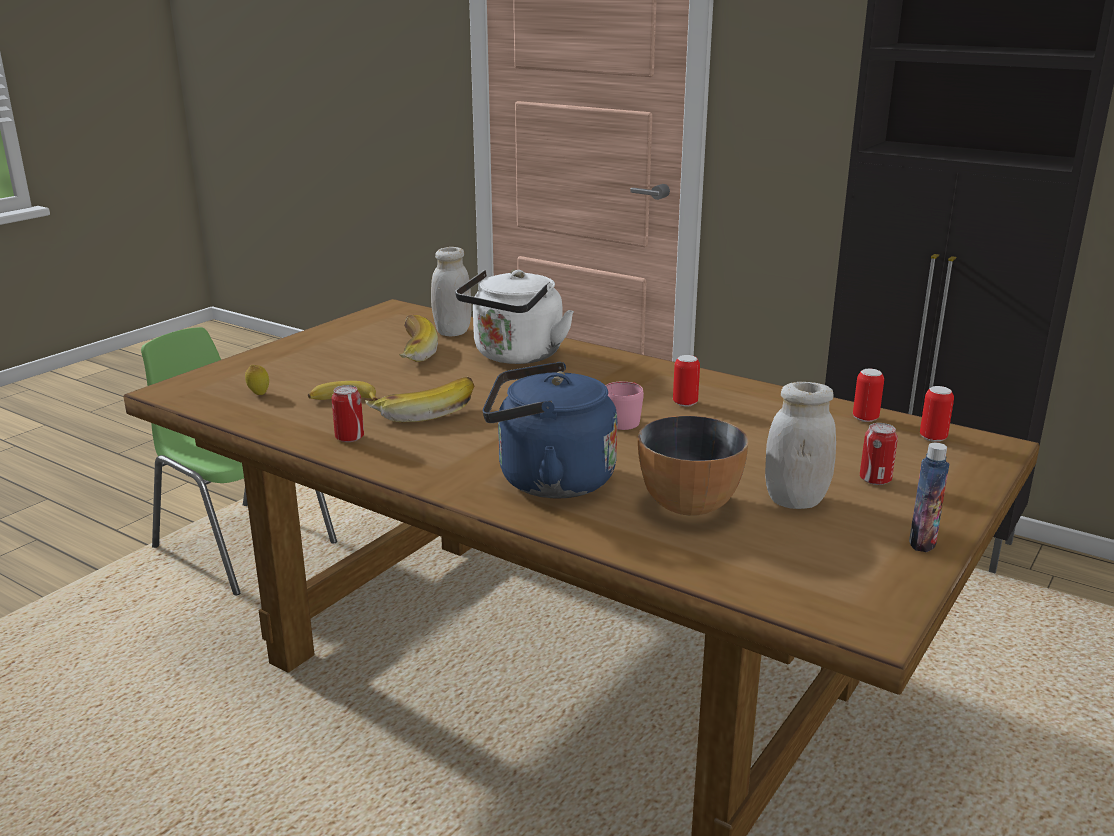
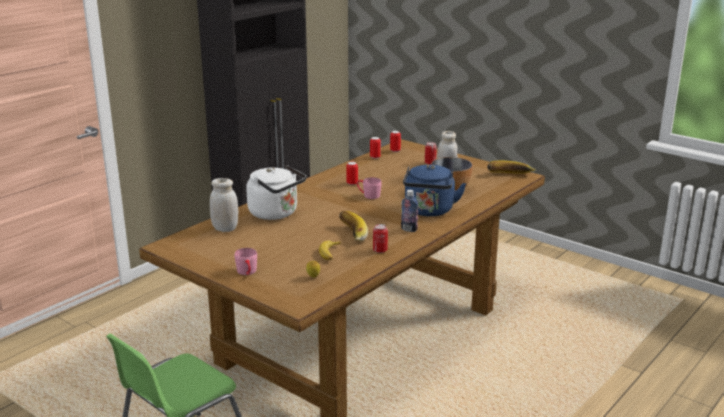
camera: 85 degrees left, 0 degrees up
(291, 355) = (248, 273): none -> pink mug
(410, 352) = (258, 239): banana -> banana (509, 175)
(922, 542) = (475, 163): bottle -> bottle (409, 229)

